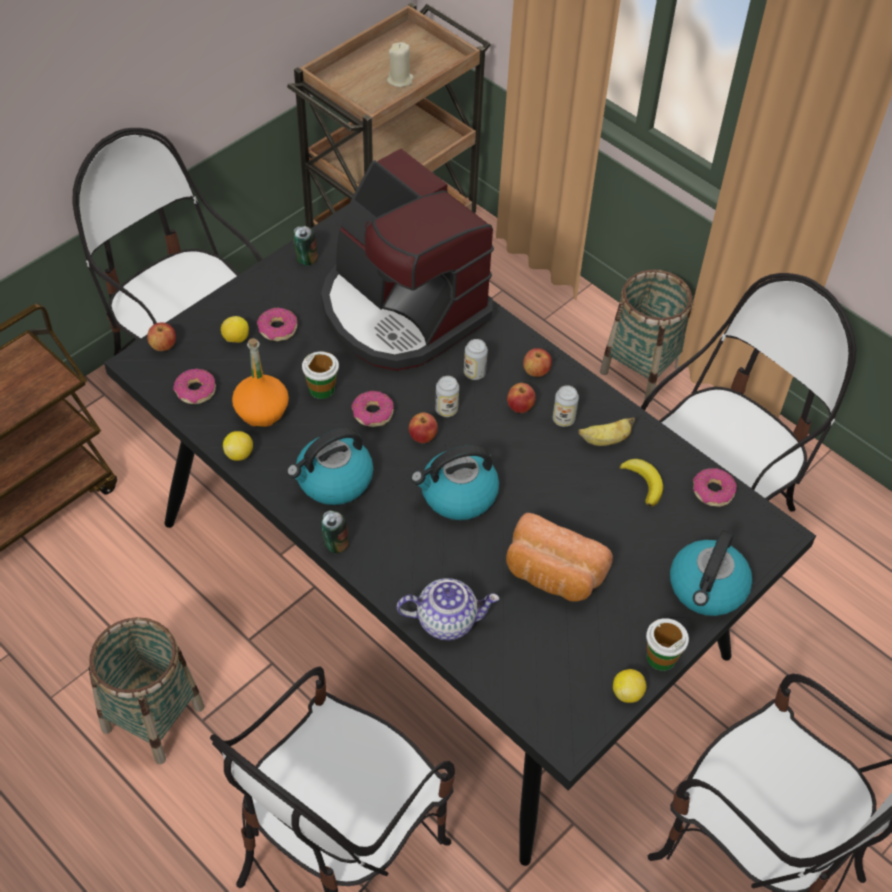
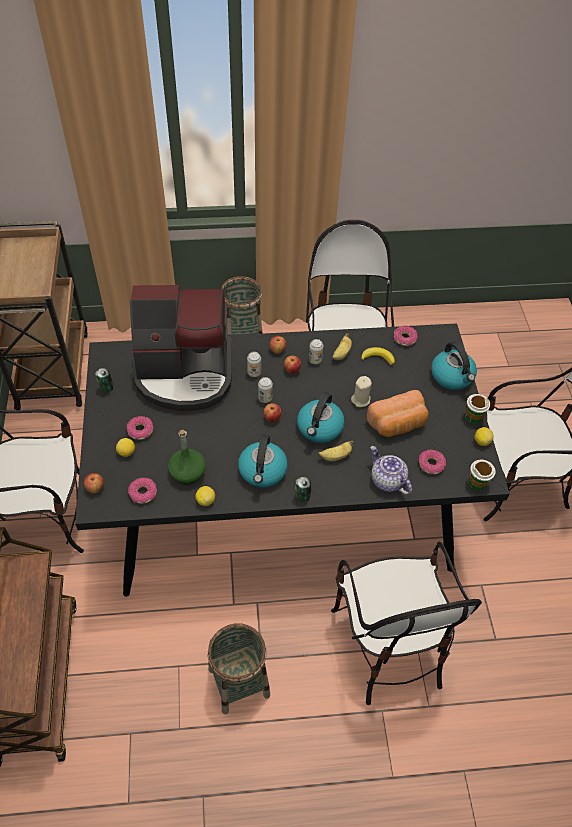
camera: 50 degrees left, 0 degrees up
(262, 411) = (187, 473): orange bottle -> green bottle
(322, 388) = (200, 438): cup -> cup (477, 483)
(372, 413) = (237, 428): donut -> donut (431, 465)
(400, 80) = (33, 270): beige candle -> beige candle (360, 400)
(430, 540) = (335, 456): none -> banana
(447, 620) = (387, 480): teapot -> teapot turned 75 degrees counterclockwise

